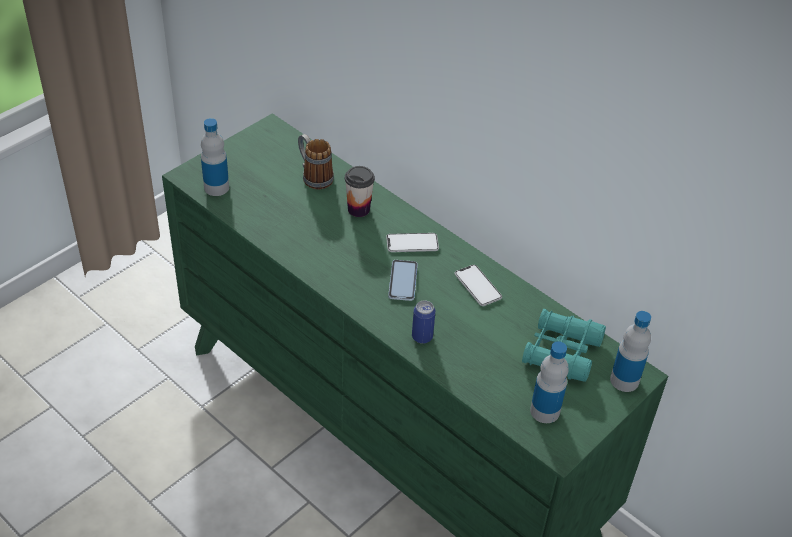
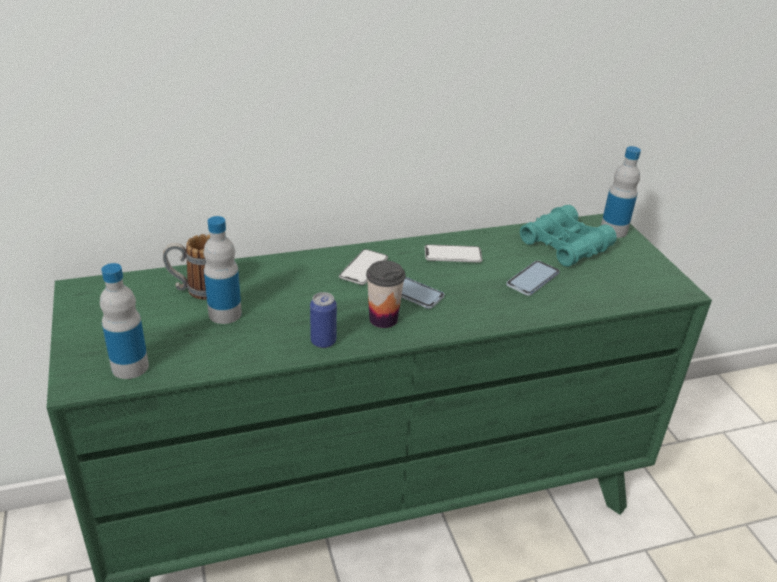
camera: 60 degrees left, 10 degrees down
(358, 209) = (282, 280): cup -> cup (383, 319)
(422, 337) = (497, 309): can -> can (323, 341)
(485, 346) = (532, 279): none -> phone
(545, 411) = (630, 279): bottle -> bottle (225, 313)

